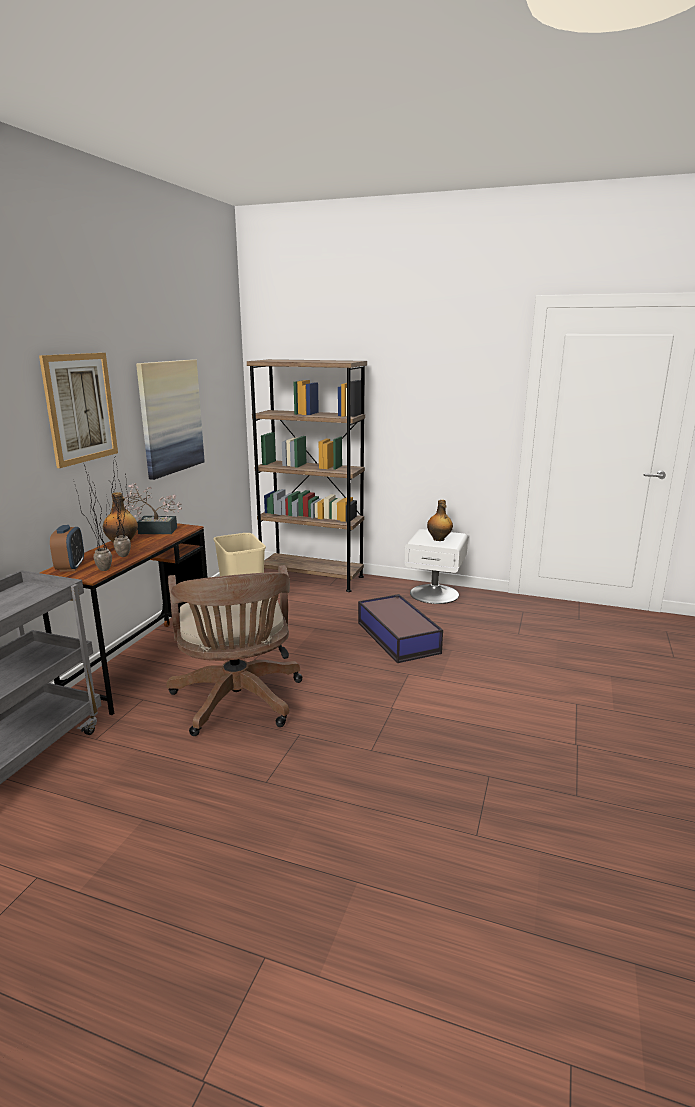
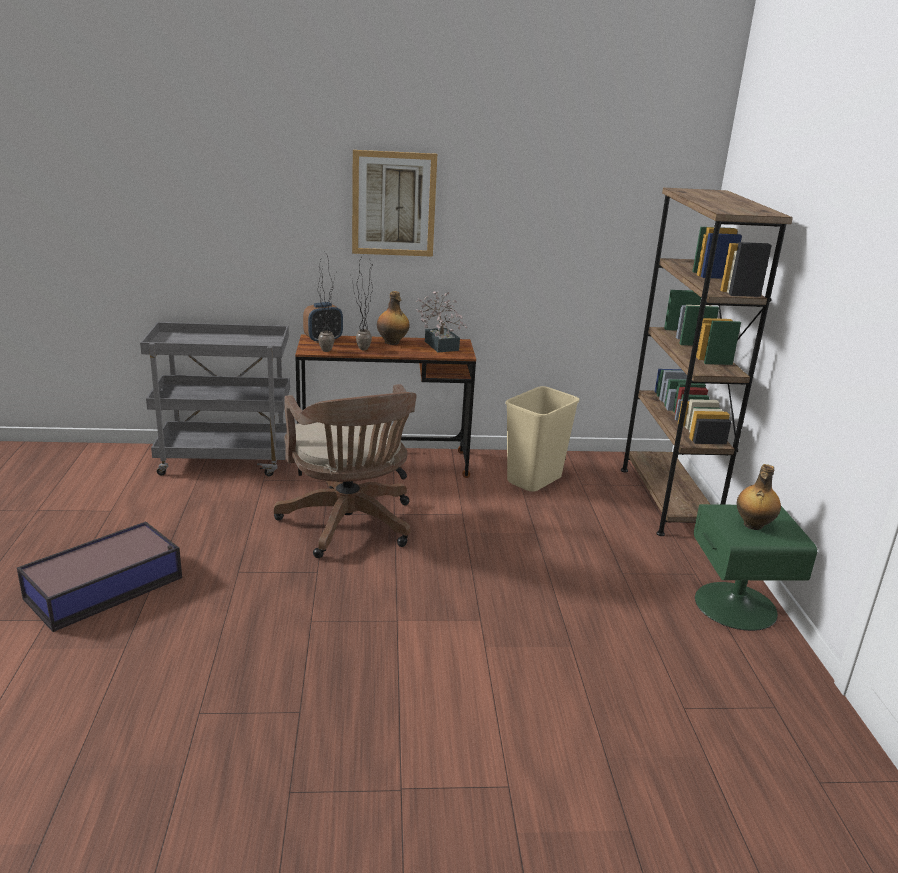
camera: 65 degrees right, 5 degrees up
(170, 417) = (533, 235): picture -> none
(238, 703) = (350, 526): brown office chair -> brown office chair turned 75 degrees counterclockwise
(397, 637) = (568, 595): storage box -> storage box (106, 587)
(434, 593) = (736, 605): white nightstand -> green nightstand

